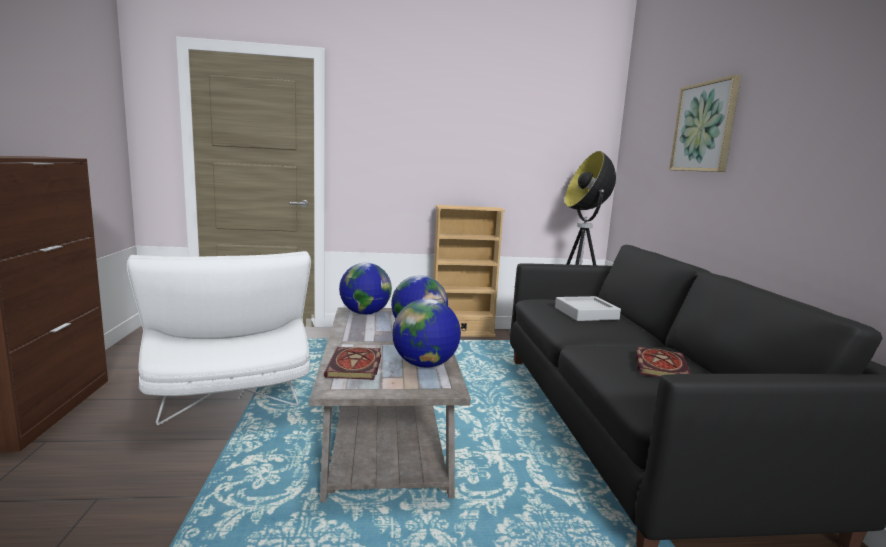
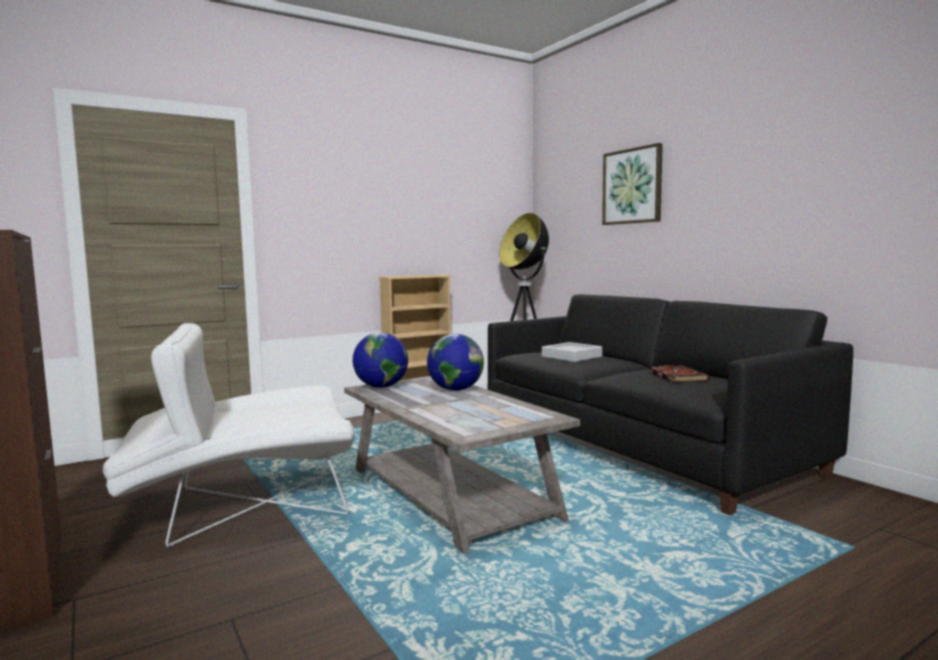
camera: 25 degrees left, 5 degrees down
(229, 392) = (243, 505): white armchair -> white armchair turned 120 degrees clockwise
(355, 367) = (454, 420): book -> none
(425, 365) = (508, 408): globe -> none

